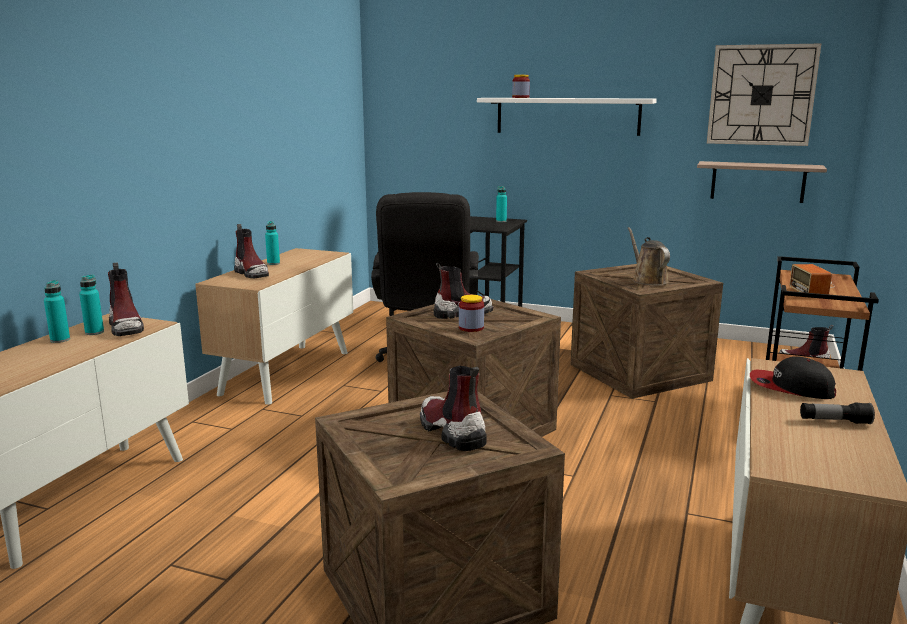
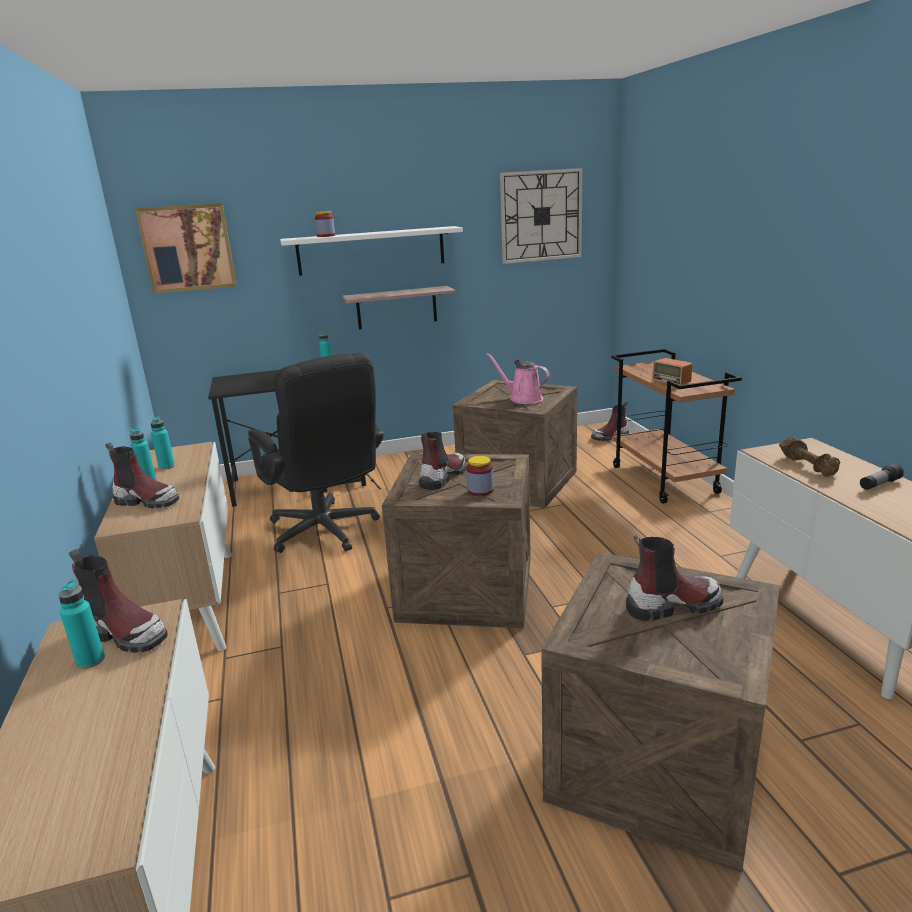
camera: 35 degrees left, 5 degrees up
(60, 340) = (57, 694): turquoise bottle -> turquoise bottle (167, 466)
(412, 99) = (188, 248): none -> picture
(451, 432) = (672, 605): boot -> boot turned 150 degrees clockwise
(647, 280) = (523, 399): brown watering can -> pink watering can
(757, 182) = (546, 292): shelf -> shelf (396, 307)
(790, 388) = (808, 466): cap -> brown dumbbell

